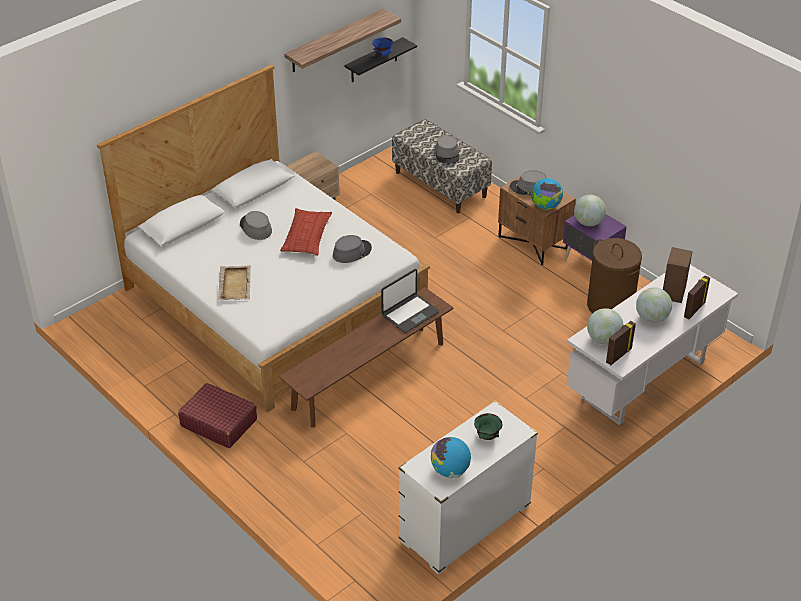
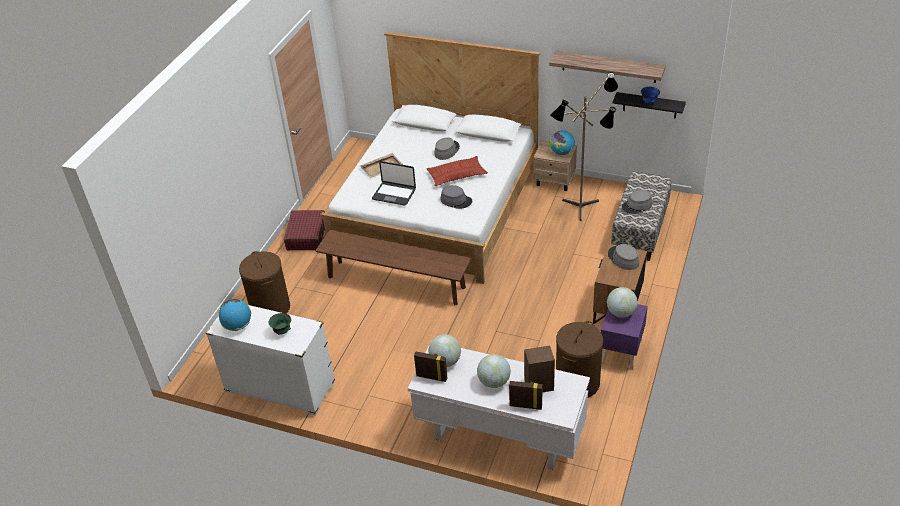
camera: 65 degrees right, 0 degrees up
(323, 494) = (270, 308): none -> brown laundry basket
(375, 204) = (583, 209): none -> floor lamp
(409, 313) = (435, 262): laptop -> laptop (394, 194)
(546, 206) = (606, 277): globe -> globe (561, 152)

